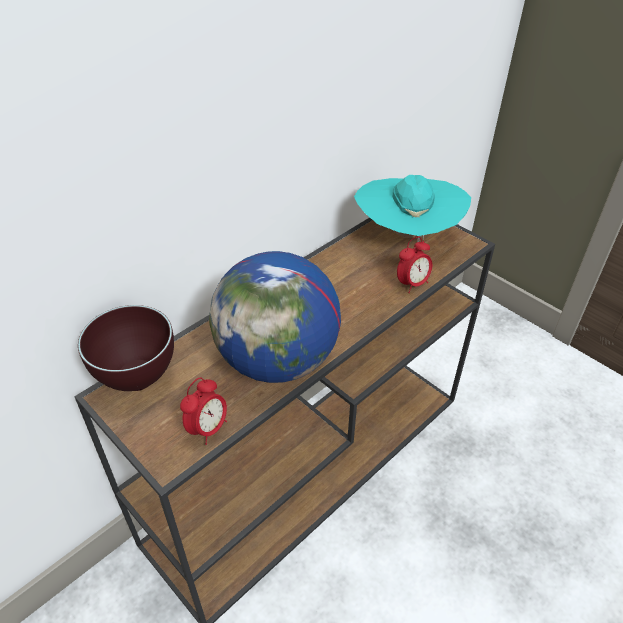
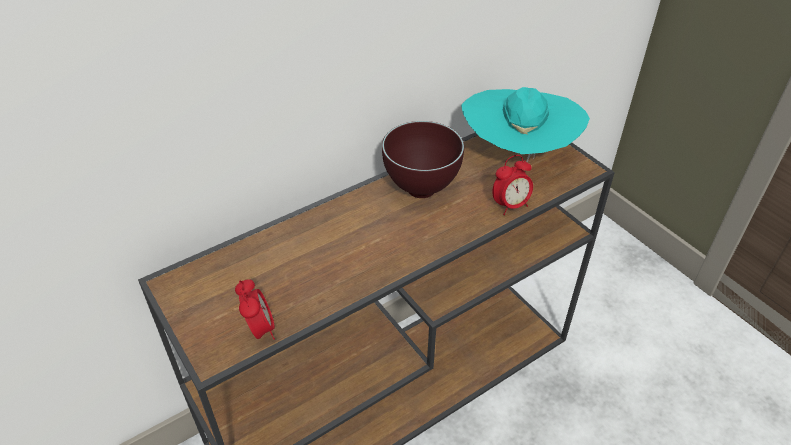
camera: 10 degrees right, 0 degrees up
(140, 380) = (205, 271): brown bowl -> brown bowl (423, 190)
(208, 428) = (260, 329): alarm clock -> alarm clock turned 60 degrees counterclockwise
(278, 360) = (347, 269): globe -> none

